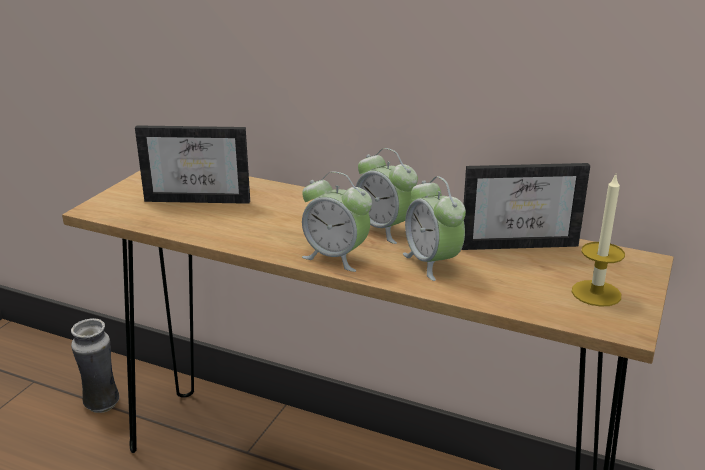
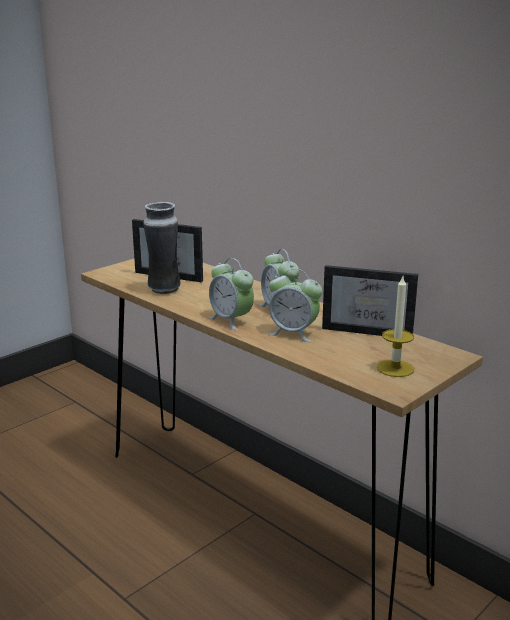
camera: 20 degrees right, 5 degrees down
(102, 404) = (111, 424): vase -> vase (164, 290)
(432, 263) = (293, 333): alarm clock -> alarm clock turned 60 degrees counterclockwise

